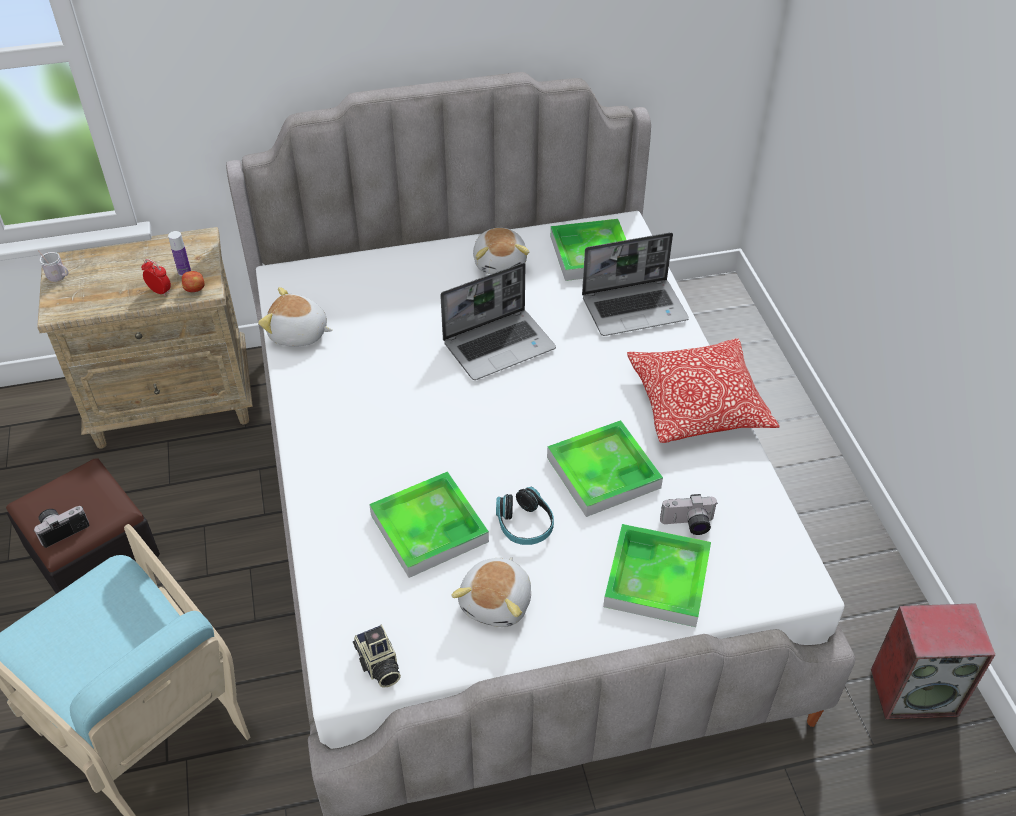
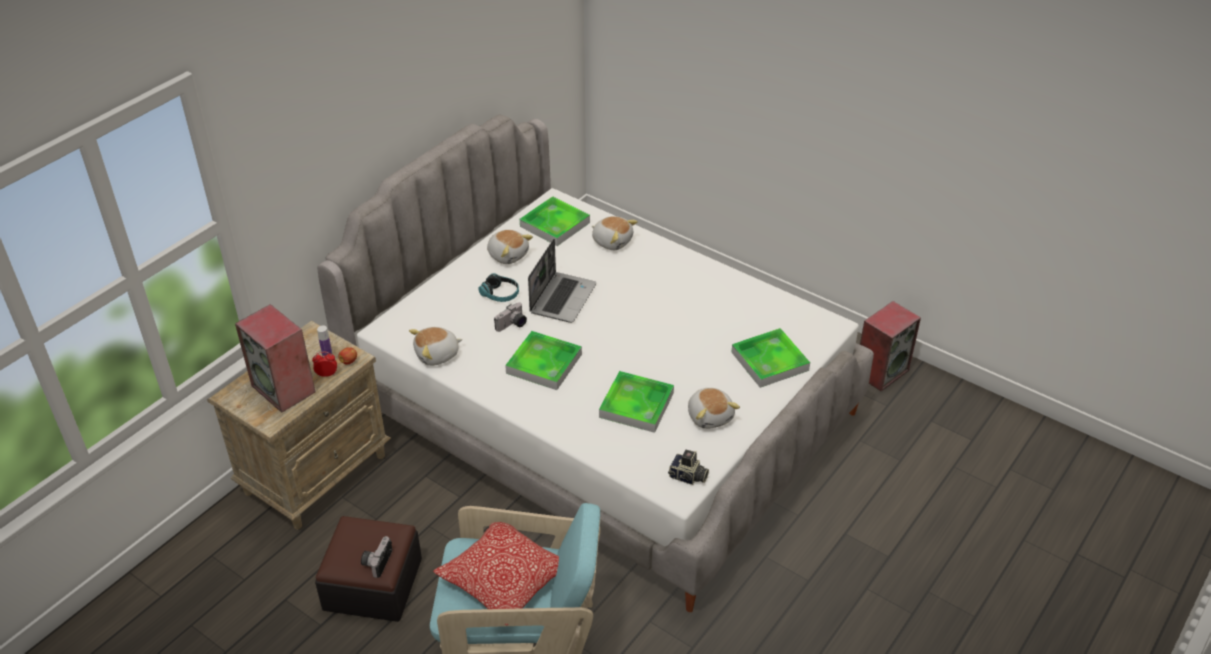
camera: 40 degrees left, 5 degrees down
(59, 278) = (243, 404): white mug -> none
(108, 284) = (284, 389): none -> speaker
(524, 525) = (681, 375): headphones -> headphones (500, 294)
(603, 472) = (690, 329): tray -> tray (544, 364)
(635, 308) = (612, 241): laptop -> plush toy
(688, 525) = (757, 329): camera -> camera (512, 325)
(698, 404) = (698, 272): pillow -> pillow (504, 579)

